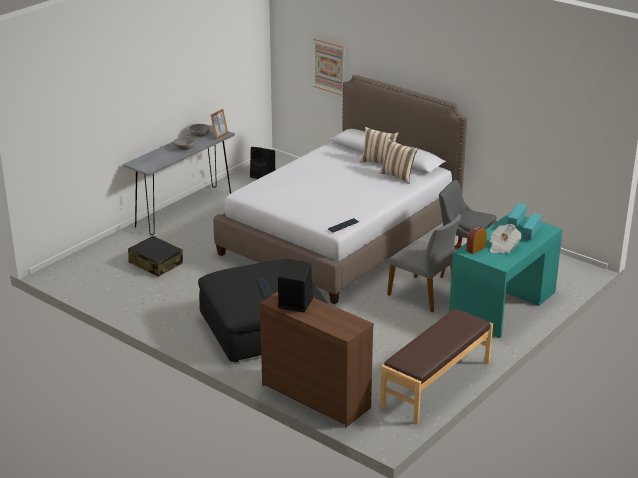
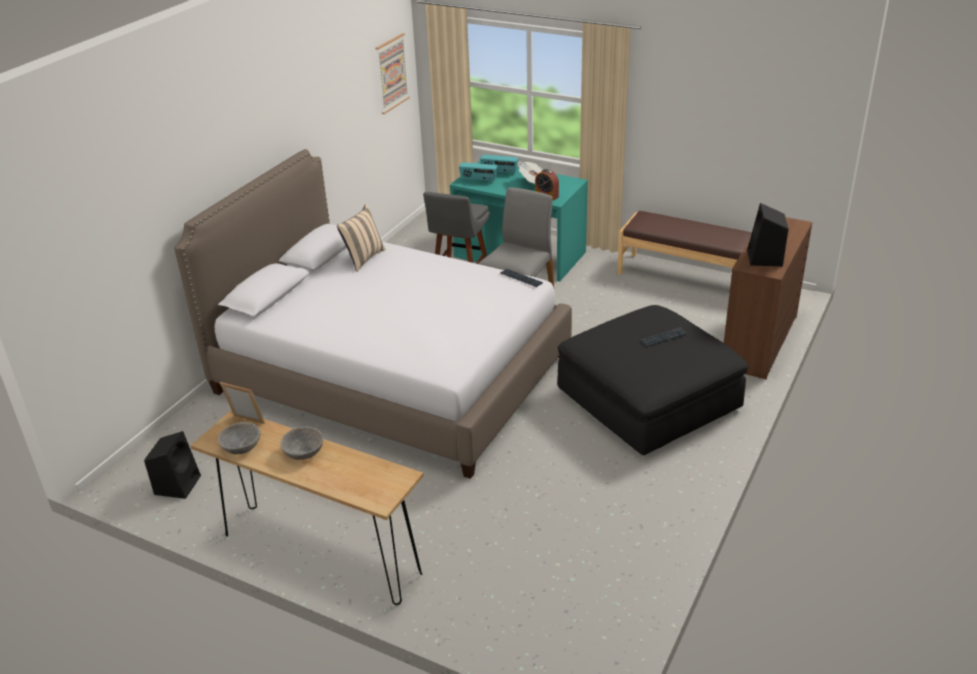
camera: 100 degrees left, 5 degrees up
(156, 263) = (519, 542): black suitcase -> none
(184, 210) = (321, 554): grey console table -> brown console table
(329, 66) = (131, 252): picture -> picture (392, 73)
(378, 162) = (320, 276): beige pillow -> none

